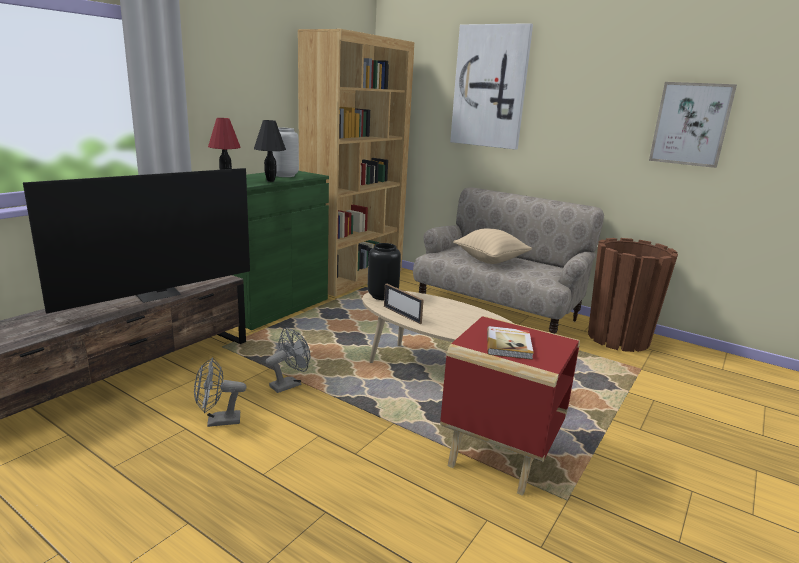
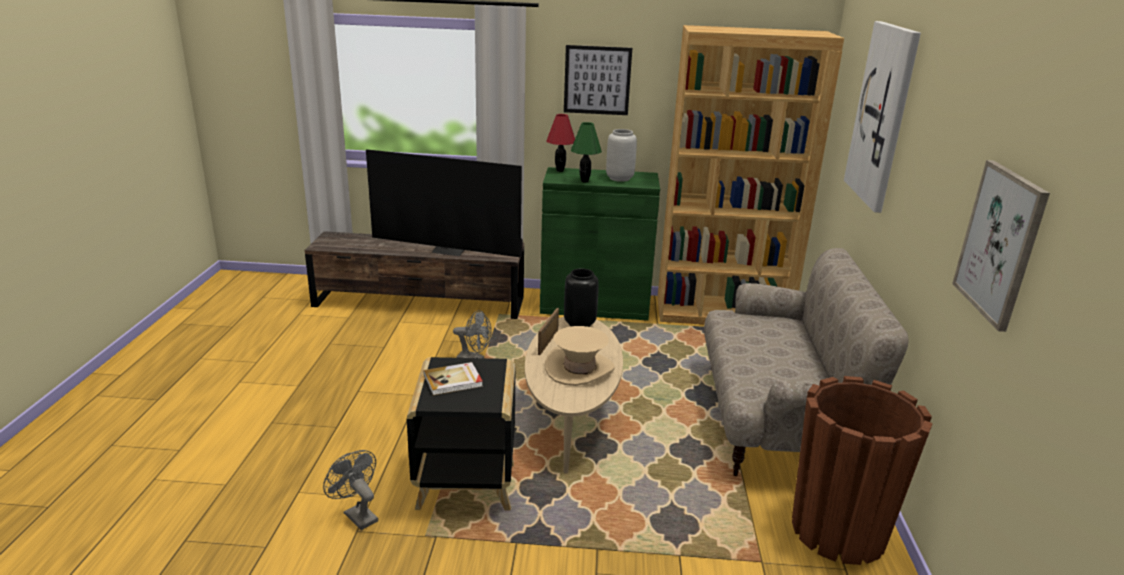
camera: 60 degrees right, 5 degrees up
(218, 421) = (401, 353): grey fan -> grey fan (357, 515)
(235, 82) = (597, 80): none -> picture
(271, 181) = (585, 181): black table lamp -> green table lamp
(459, 317) = (579, 369): none -> beige hat
(490, 260) = (767, 347): beige pillow -> none
(501, 452) = (468, 485): red side table -> black side table

